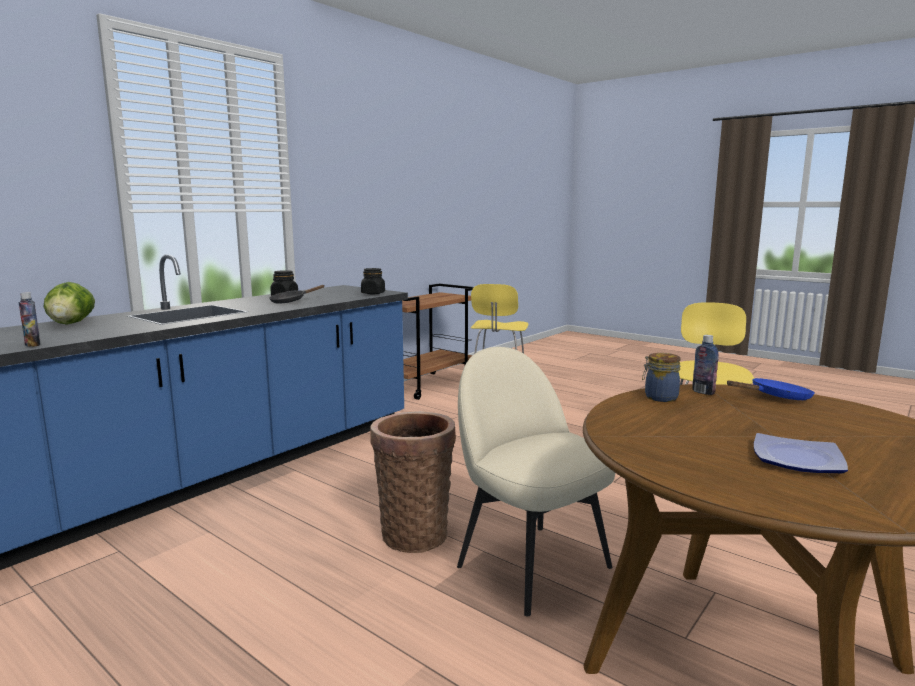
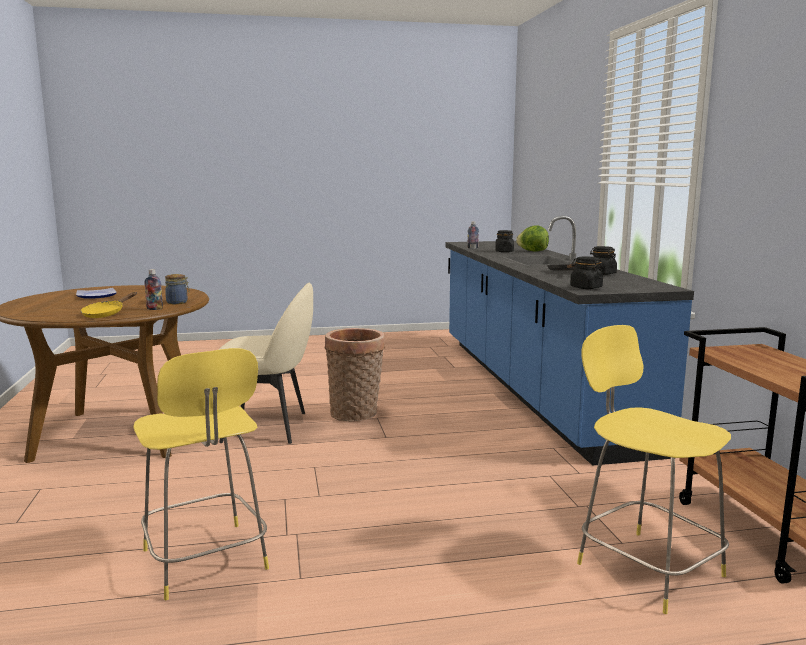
camera: 130 degrees right, 0 degrees up
(89, 329) = (504, 251): none -> black jar
(775, 398) = (106, 314): blue frying pan -> yellow frying pan

